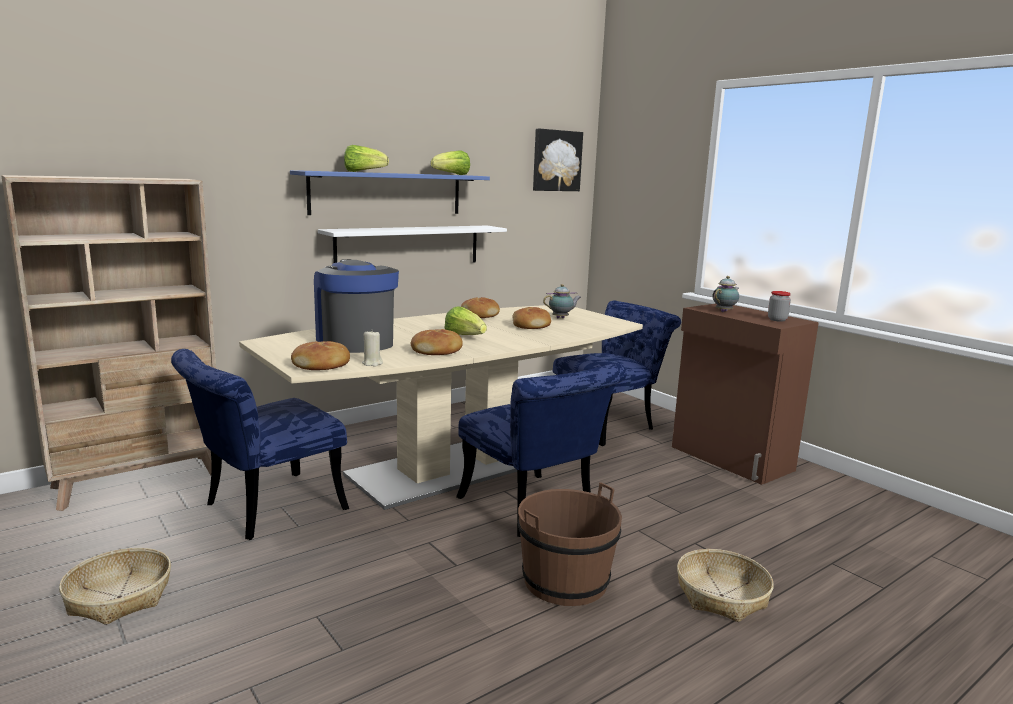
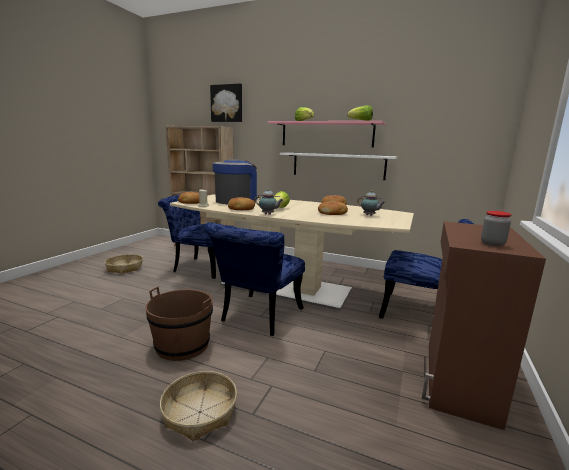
camera: 60 degrees right, 0 degrees up
(387, 193) = (326, 134): blue shelf -> pink shelf
(556, 160) = (470, 108): picture -> picture (227, 103)
(724, 311) = (469, 229): teapot -> teapot (268, 214)

